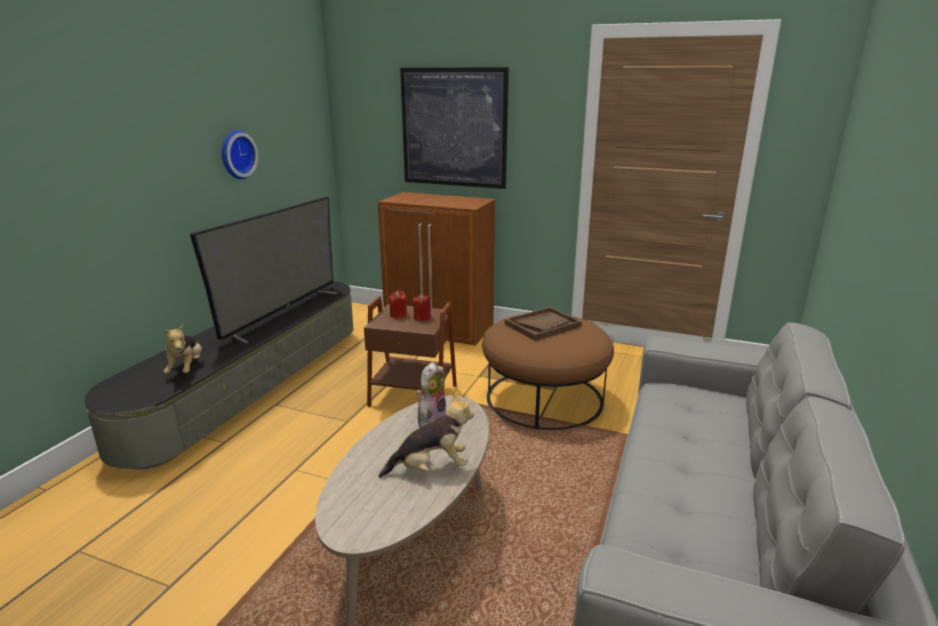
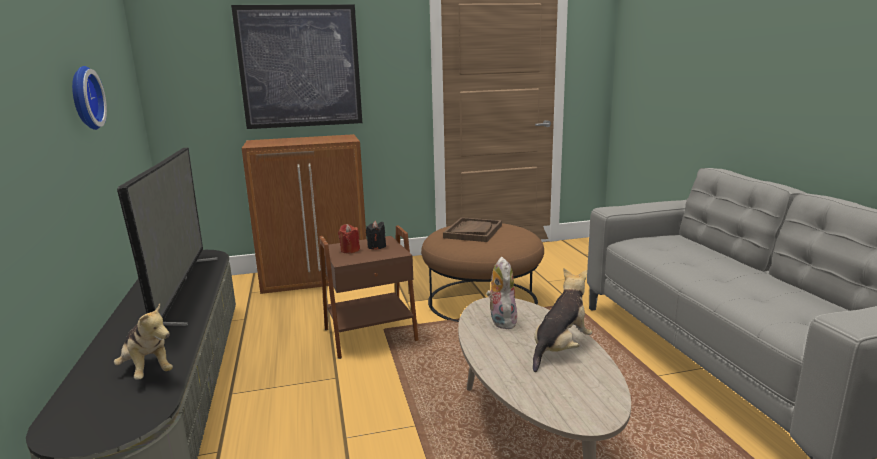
camera: 35 degrees left, 5 degrees down
(422, 318) = (376, 247): red candle -> black candle

